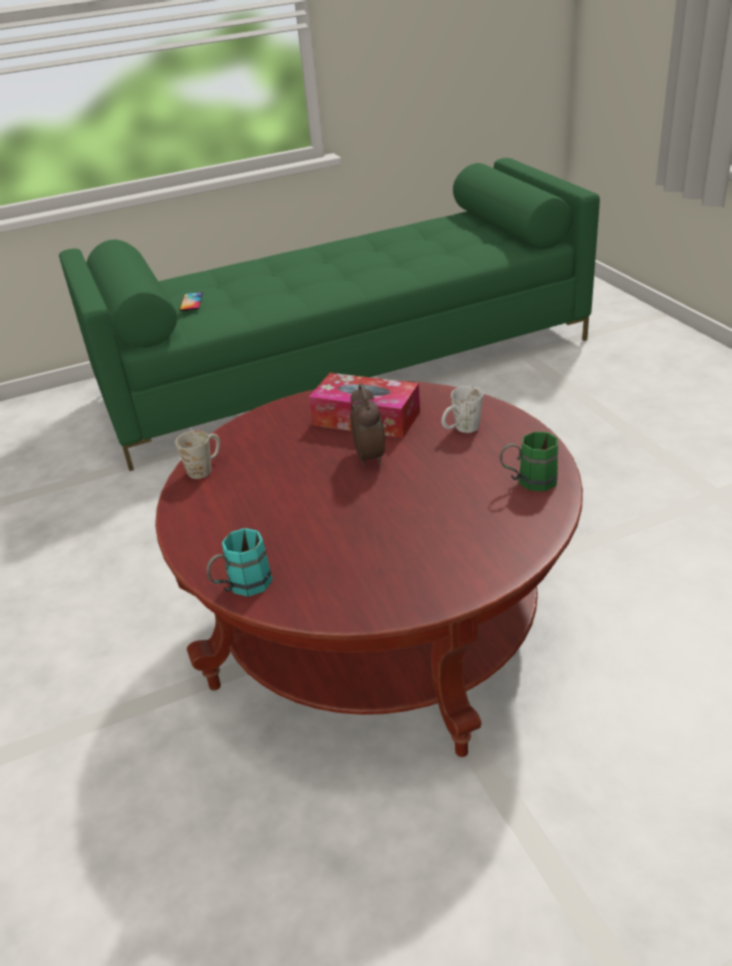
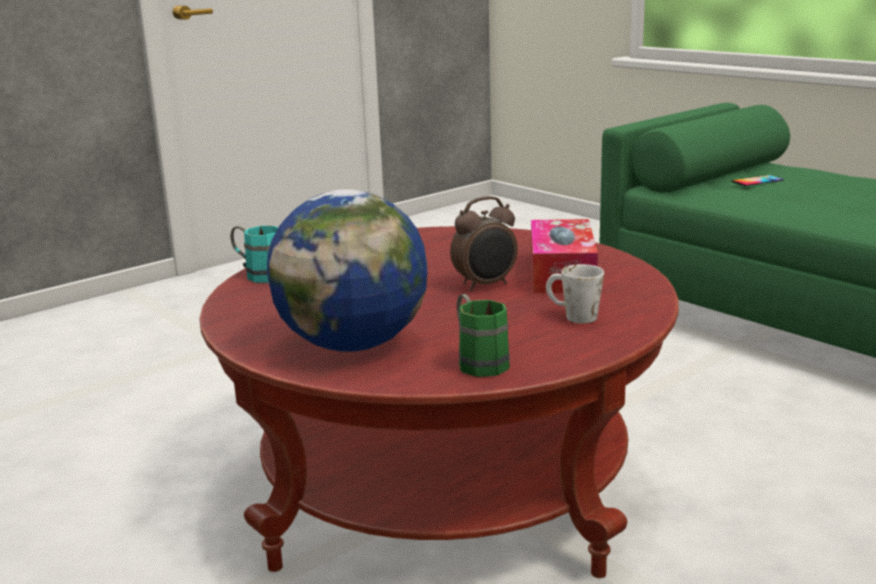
camera: 70 degrees right, 15 degrees down
(205, 468) = (429, 234): white mug -> none
(469, 537) = (353, 345): none -> globe

